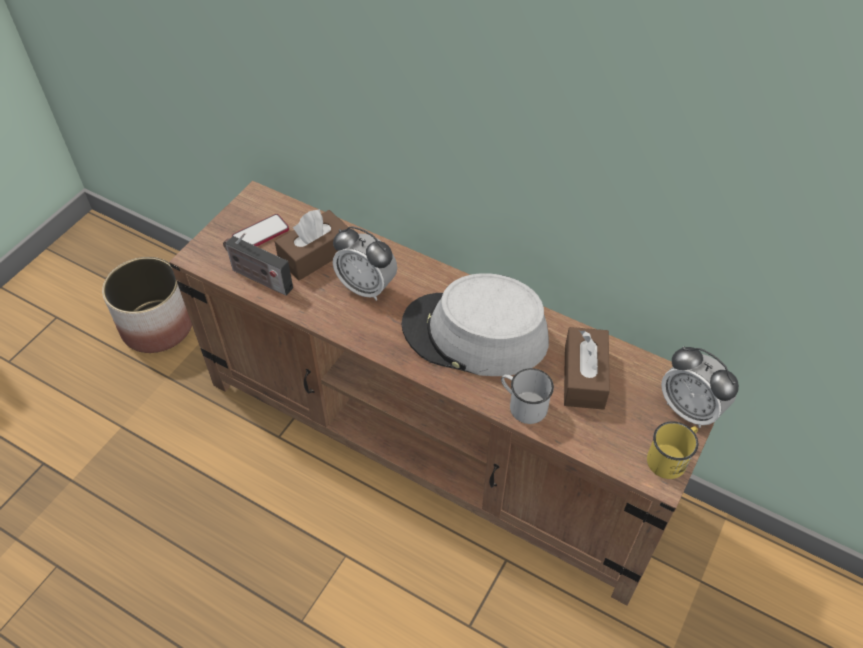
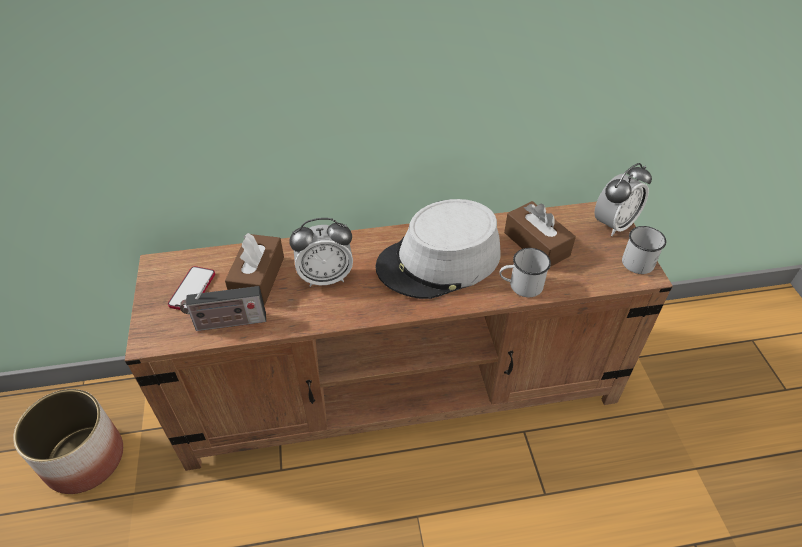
camera: 40 degrees left, 5 degrees down
(671, 458) = (637, 259): yellow mug -> white mug
(689, 409) = (614, 224): alarm clock -> alarm clock turned 45 degrees counterclockwise

